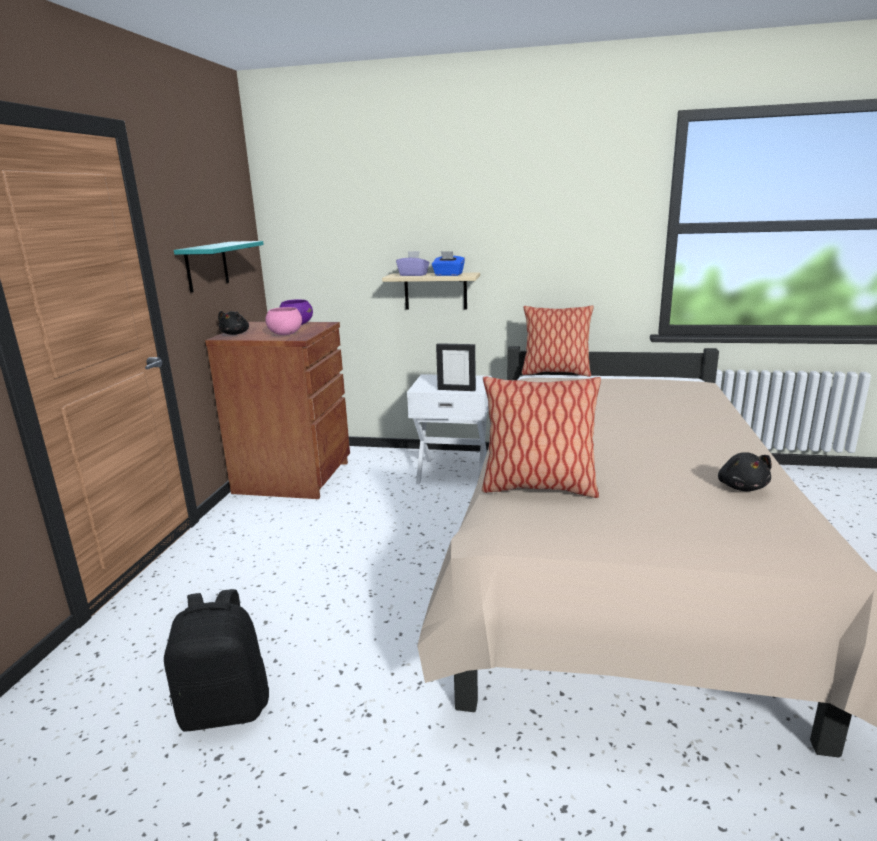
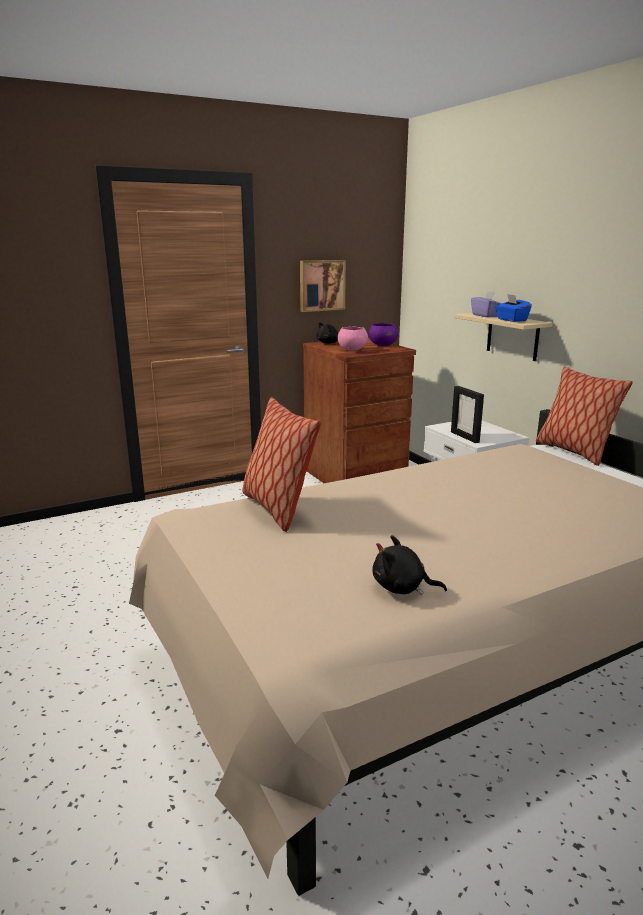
camera: 50 degrees right, 0 degrees up
(206, 266) = (321, 285): turquoise shelf -> picture
(225, 708) = (110, 570): black backpack -> none
(741, 487) = (402, 588): black plush toy -> black plush toy turned 60 degrees clockwise

